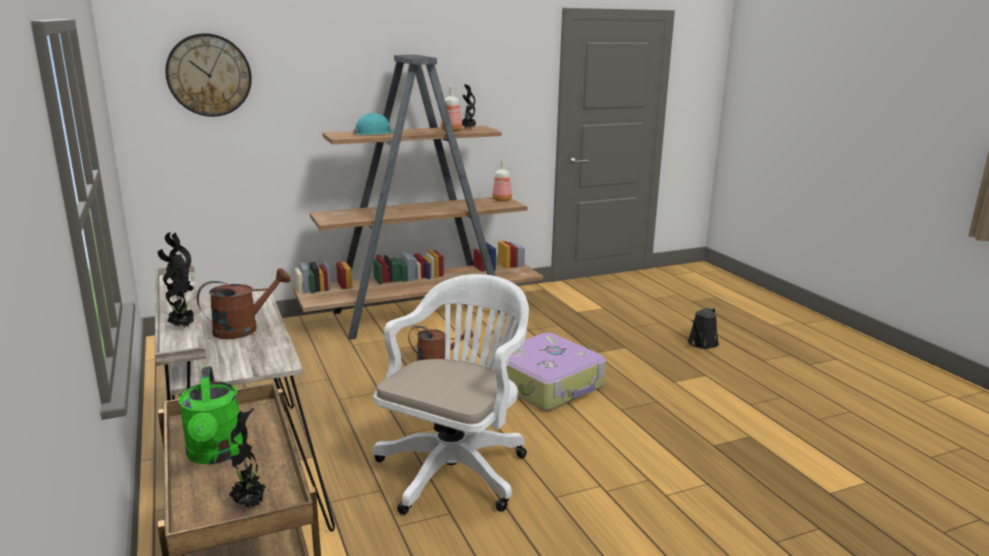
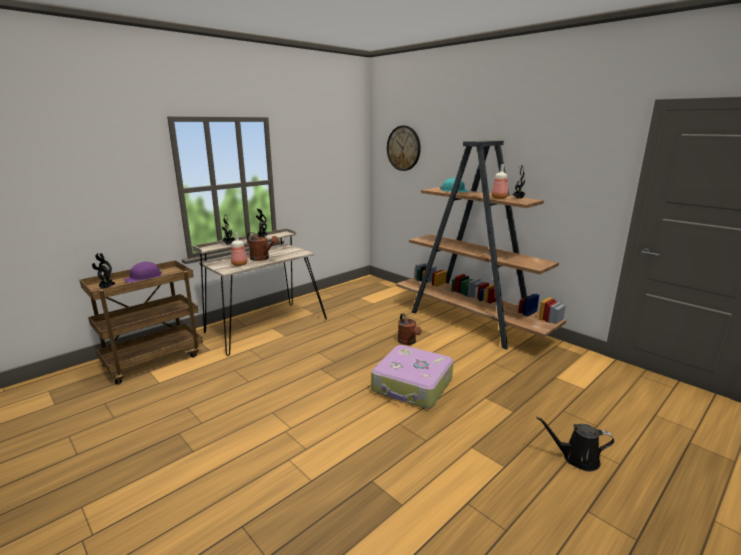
camera: 70 degrees right, 0 degrees up
(215, 454) = (144, 277): green watering can -> purple hard hat
(456, 468) = (290, 374): white office chair -> none
(502, 200) = (542, 263): bottle -> bottle (239, 264)

